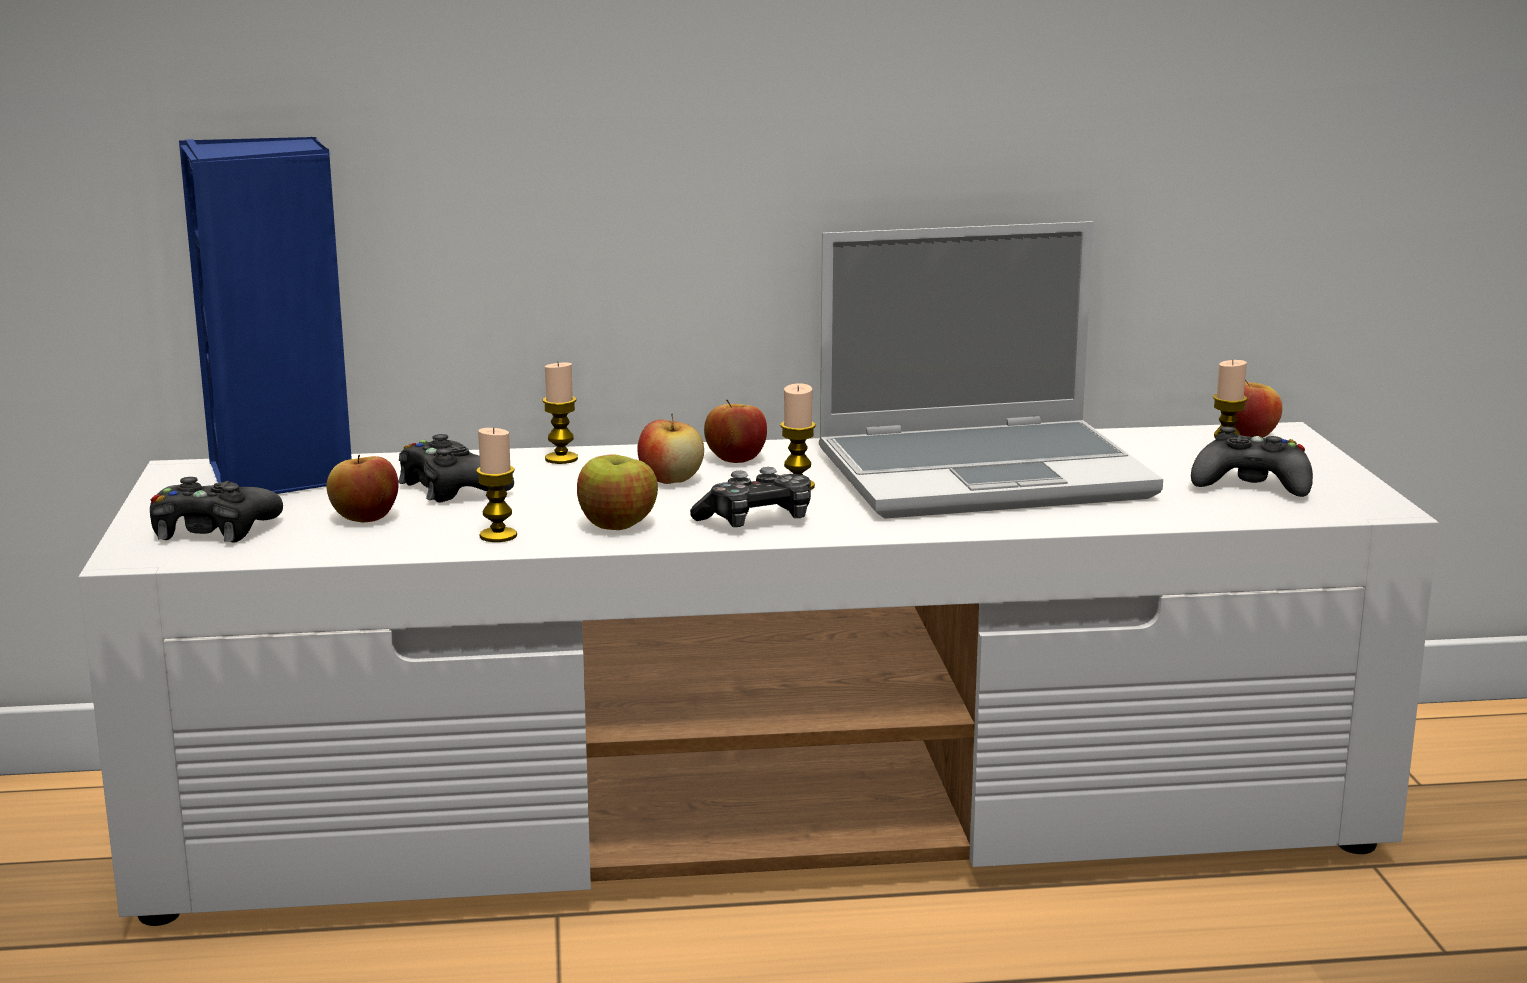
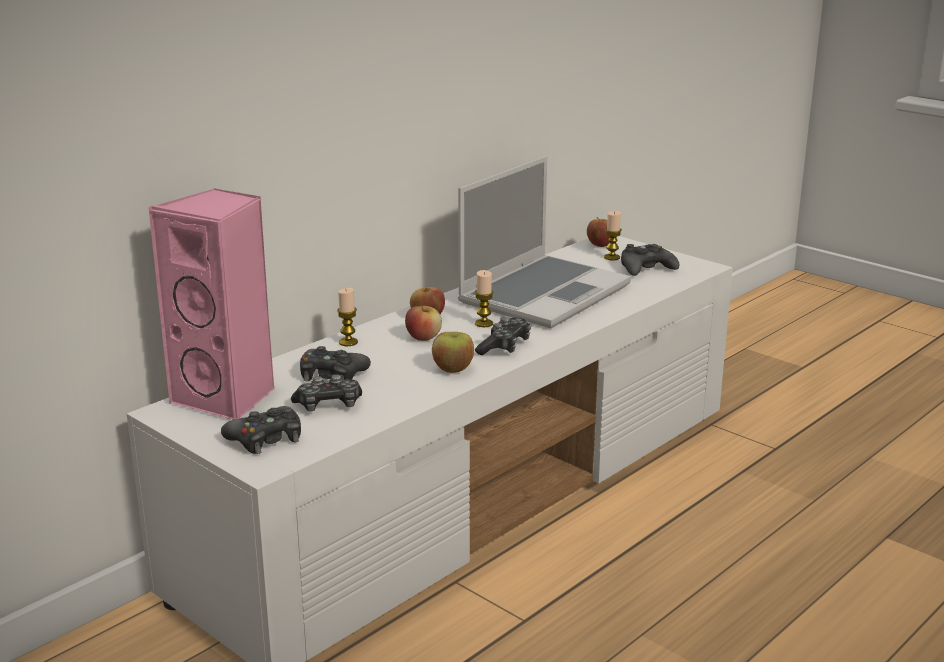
camera: 40 degrees left, 5 degrees up
(280, 476) = (228, 398): blue speaker -> pink speaker
(364, 518) = (328, 405): apple -> game controller
(498, 536) = (413, 392): candle -> none

